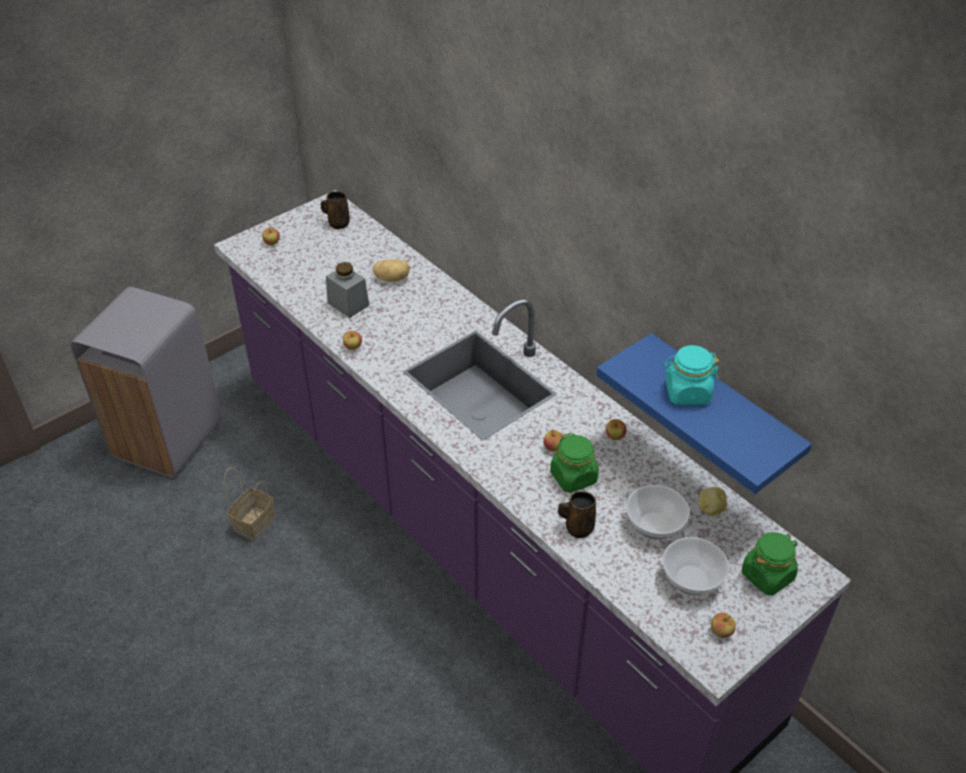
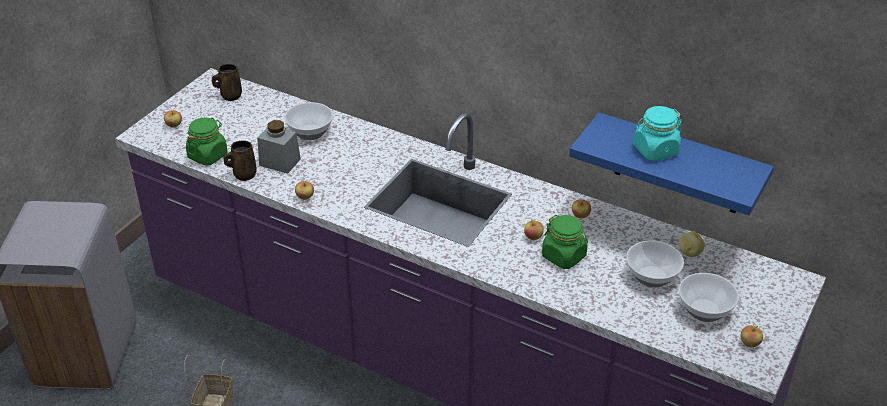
camera: 20 degrees left, 5 degrees down
(392, 278) = (309, 132): potato -> bowl
(577, 528) = (589, 295): brown mug -> brown mug (243, 174)
(767, 575) = (761, 291): green jar -> green jar (208, 155)

